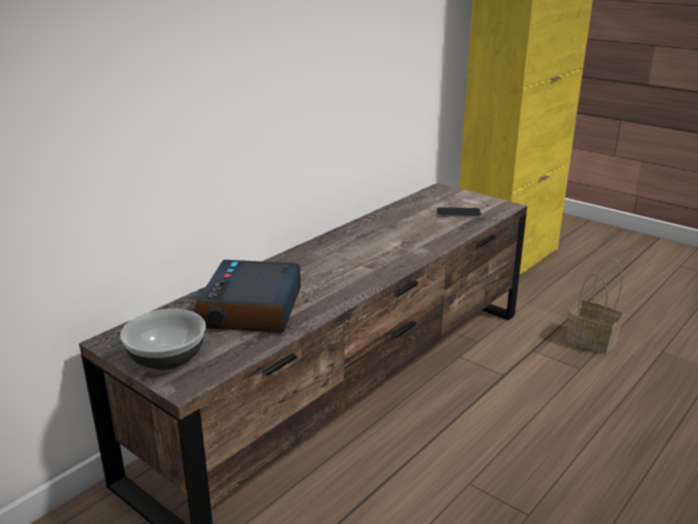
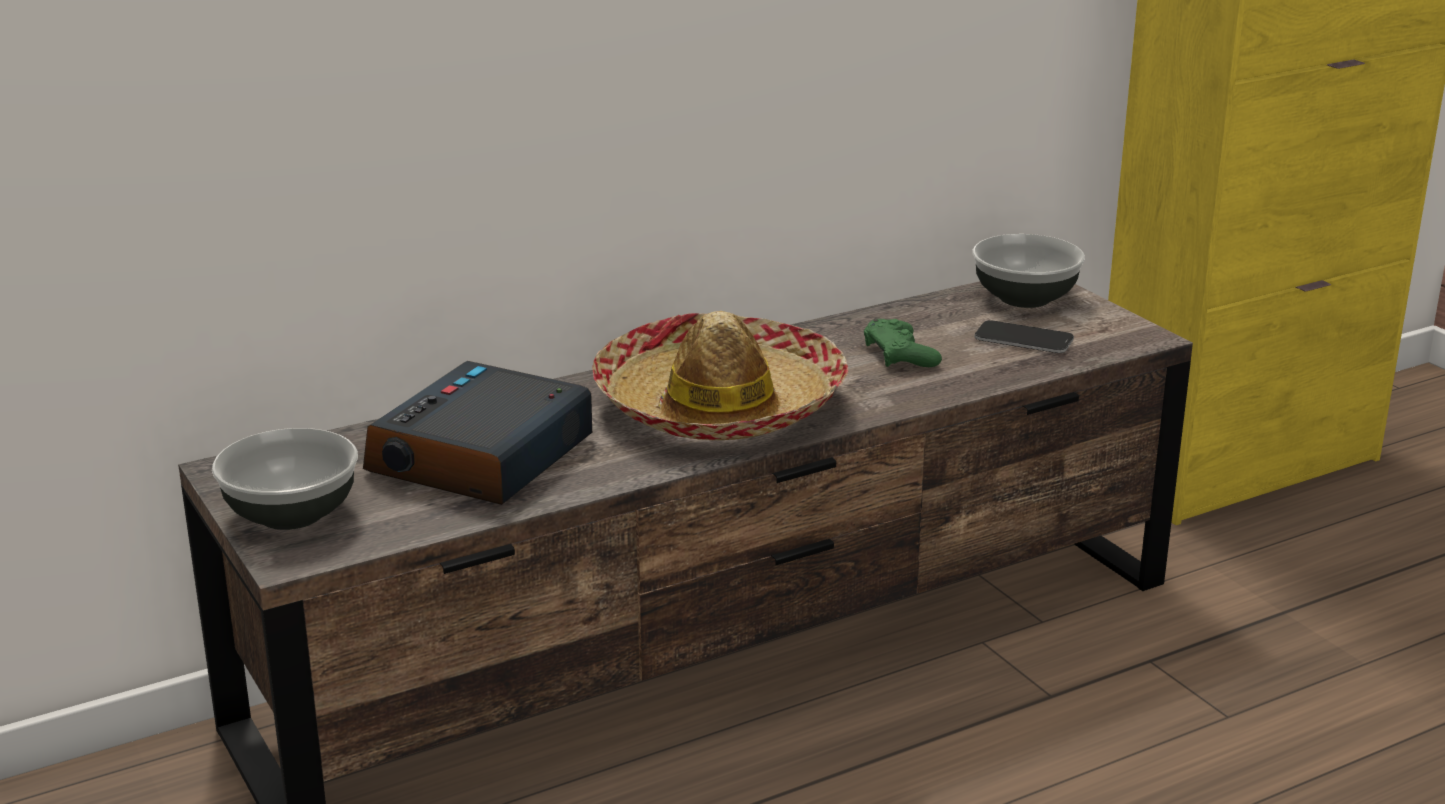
camera: 20 degrees right, 0 degrees up
(350, 263) = (720, 405): none -> hat
(412, 228) = (900, 355): none -> green game controller
(442, 196) = (1024, 298): none -> bowl
(593, 341) = (1304, 668): basket -> none

